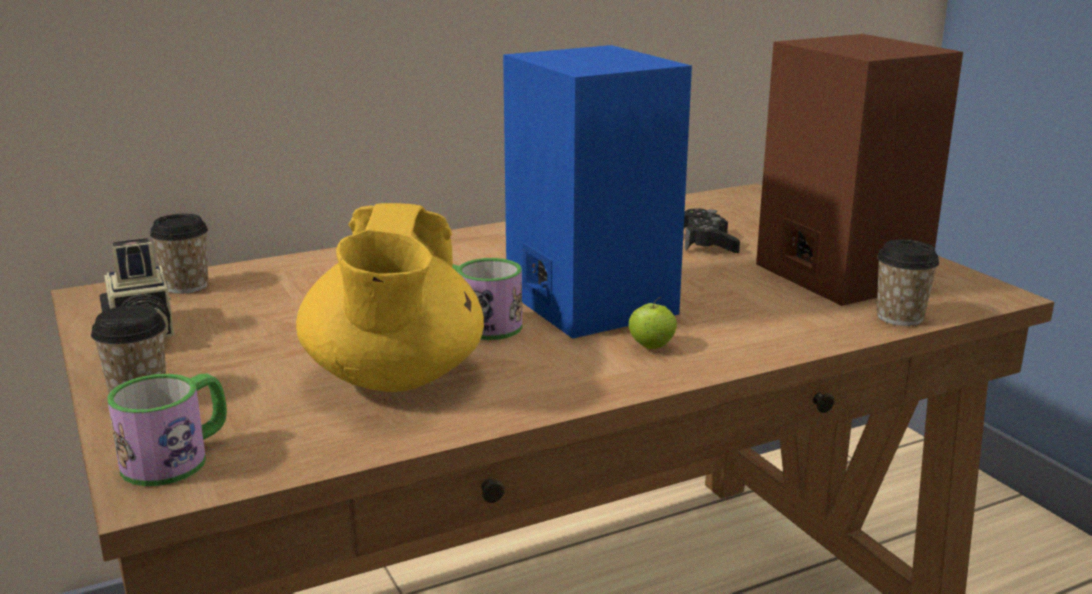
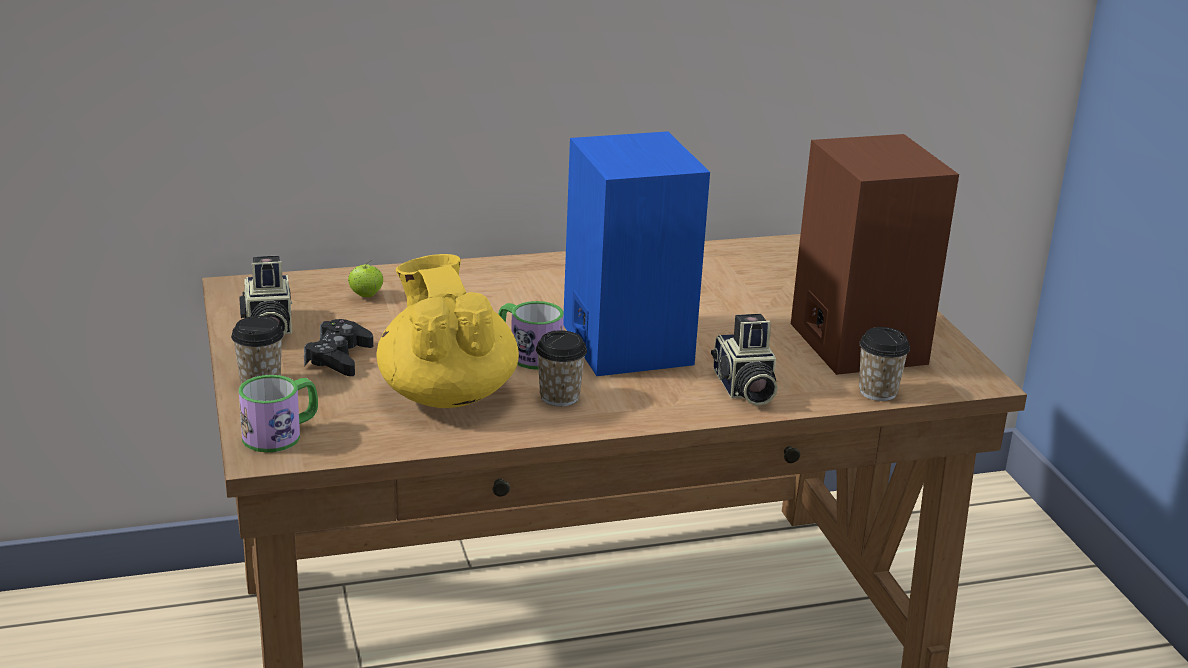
camera: 10 degrees right, 5 degrees up
(186, 286) = (307, 287): cup -> cup (559, 397)
(394, 379) = (446, 393): yellow teapot -> yellow teapot turned 150 degrees clockwise
(651, 347) = (655, 392): apple -> apple (366, 295)
(707, 242) = (761, 294): black game controller -> black game controller (338, 357)
(750, 331) = (743, 389): none -> camera

